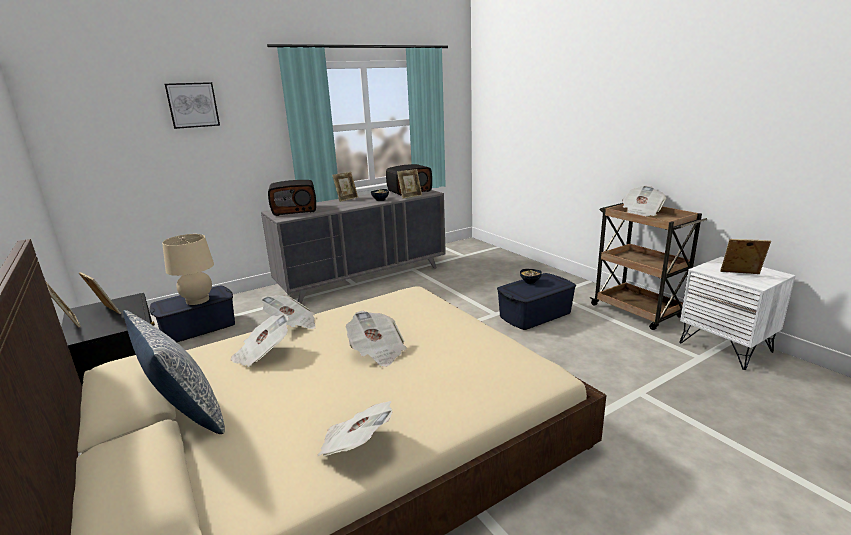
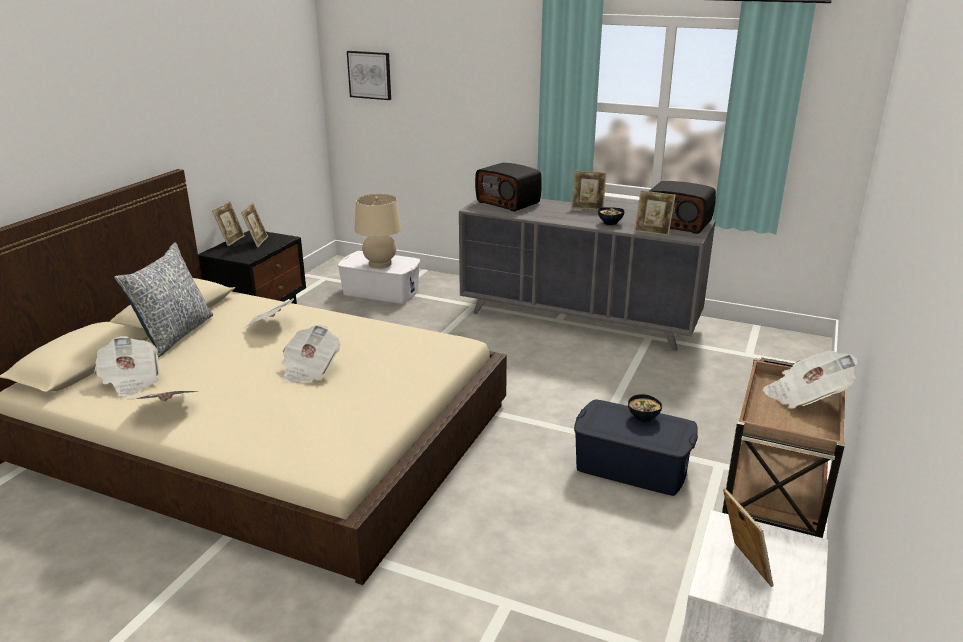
camera: 55 degrees right, 5 degrees up
(192, 105) = (450, 56): picture -> picture (370, 75)
(198, 328) = (381, 292): blue storage box -> white storage box
(292, 324) = (330, 316): newspaper -> newspaper (131, 381)

